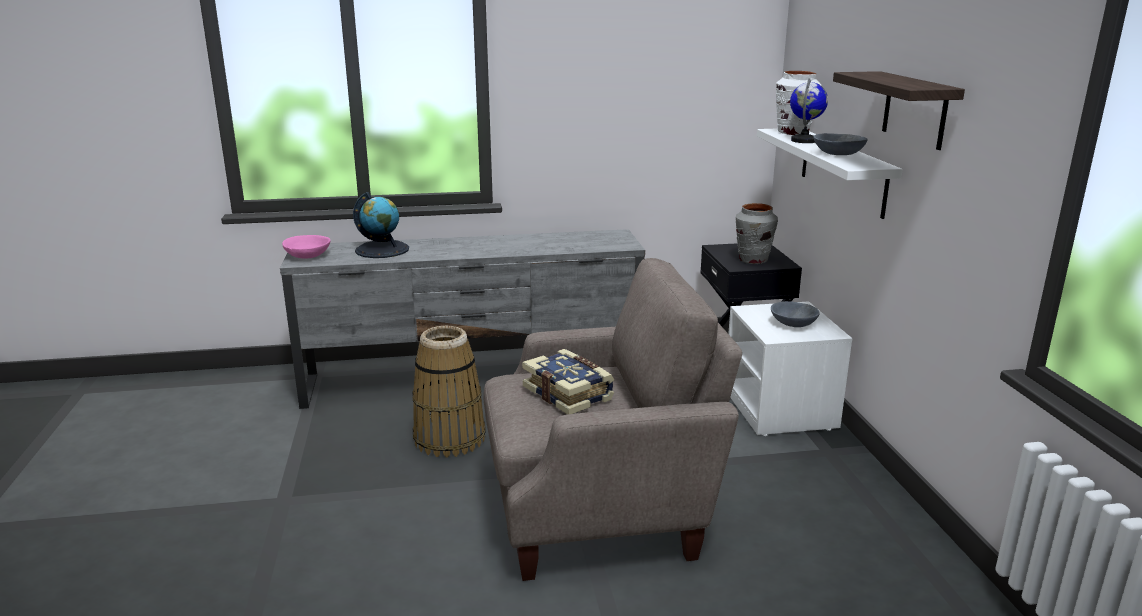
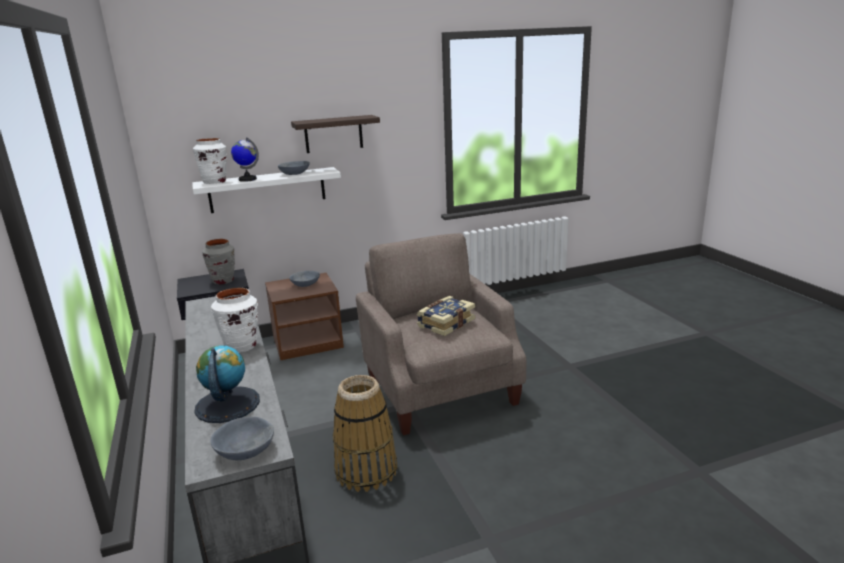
camera: 100 degrees left, 0 degrees up
(308, 255) = (244, 450): pink bowl -> grey bowl
(489, 250) = (241, 346): none -> white vase
(781, 409) = (308, 342): white nightstand -> brown nightstand

